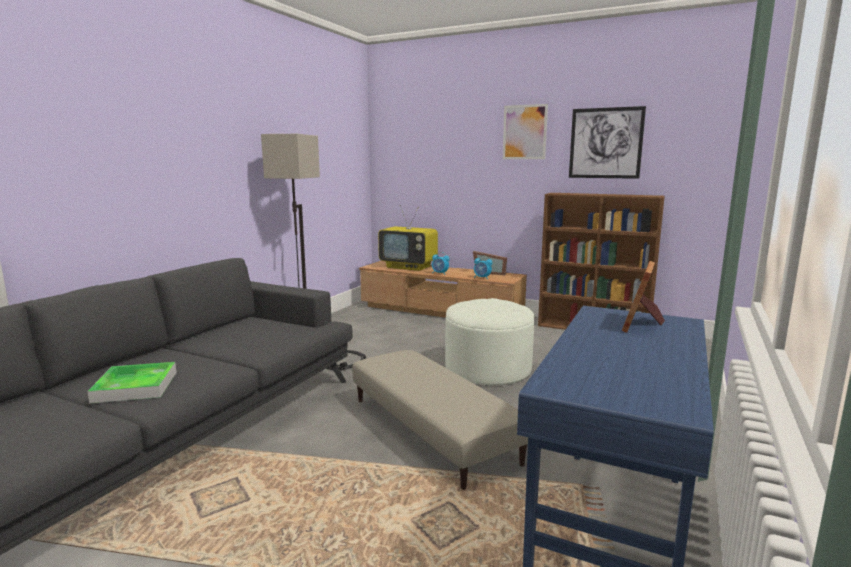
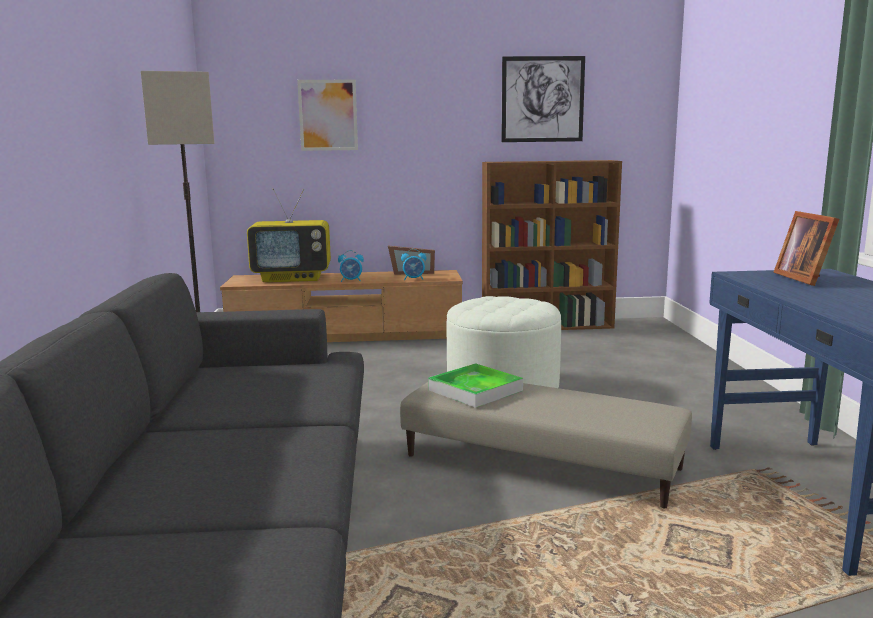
camera: 30 degrees left, 0 degrees up
(135, 387) = (223, 486): tray -> tray (475, 390)
(524, 132) = (442, 84): picture -> picture (328, 115)

